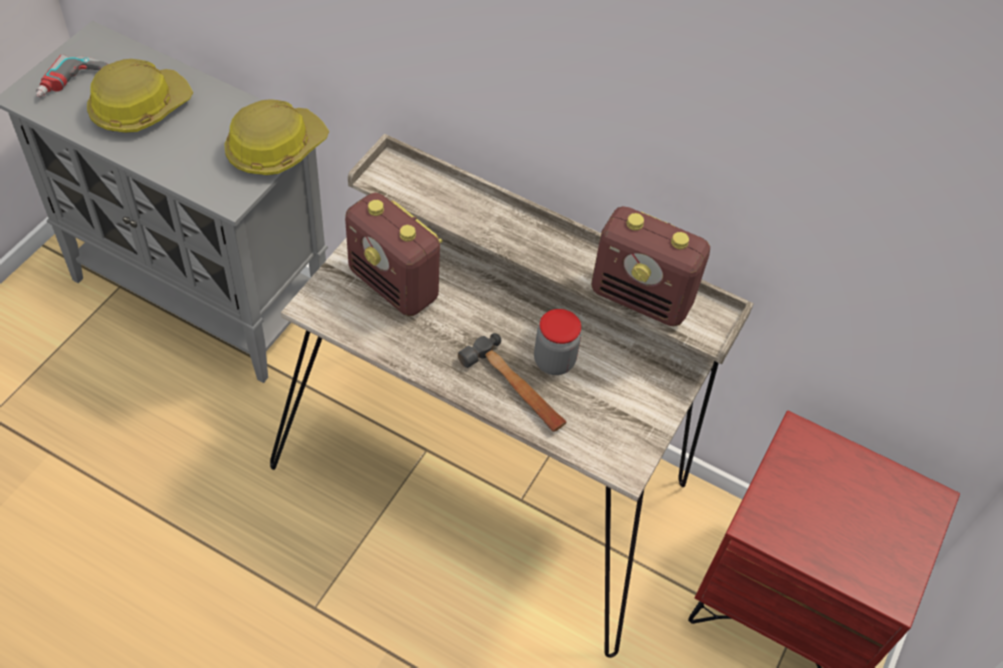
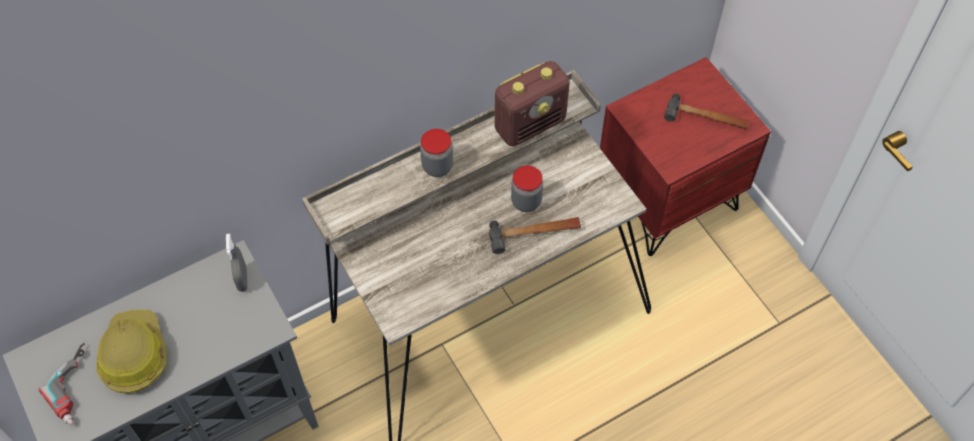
camera: 55 degrees left, 5 degrees up
(275, 148) = (242, 280): hard hat -> grey spray bottle
(394, 285) = (409, 263): radio -> none
(515, 235) = (437, 166): none -> jar
(862, 535) = (706, 119): none -> hammer

